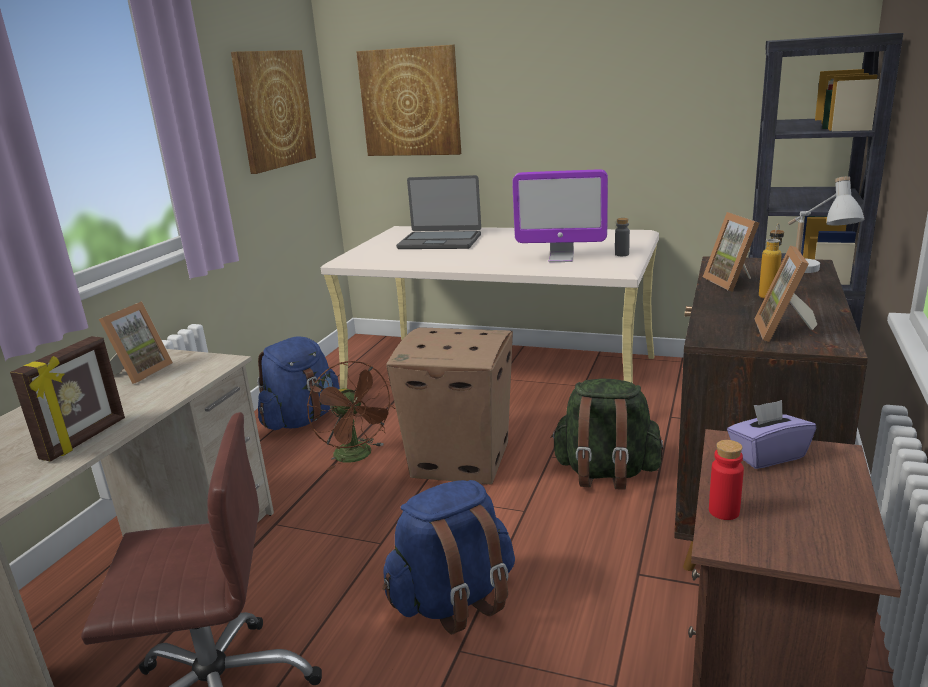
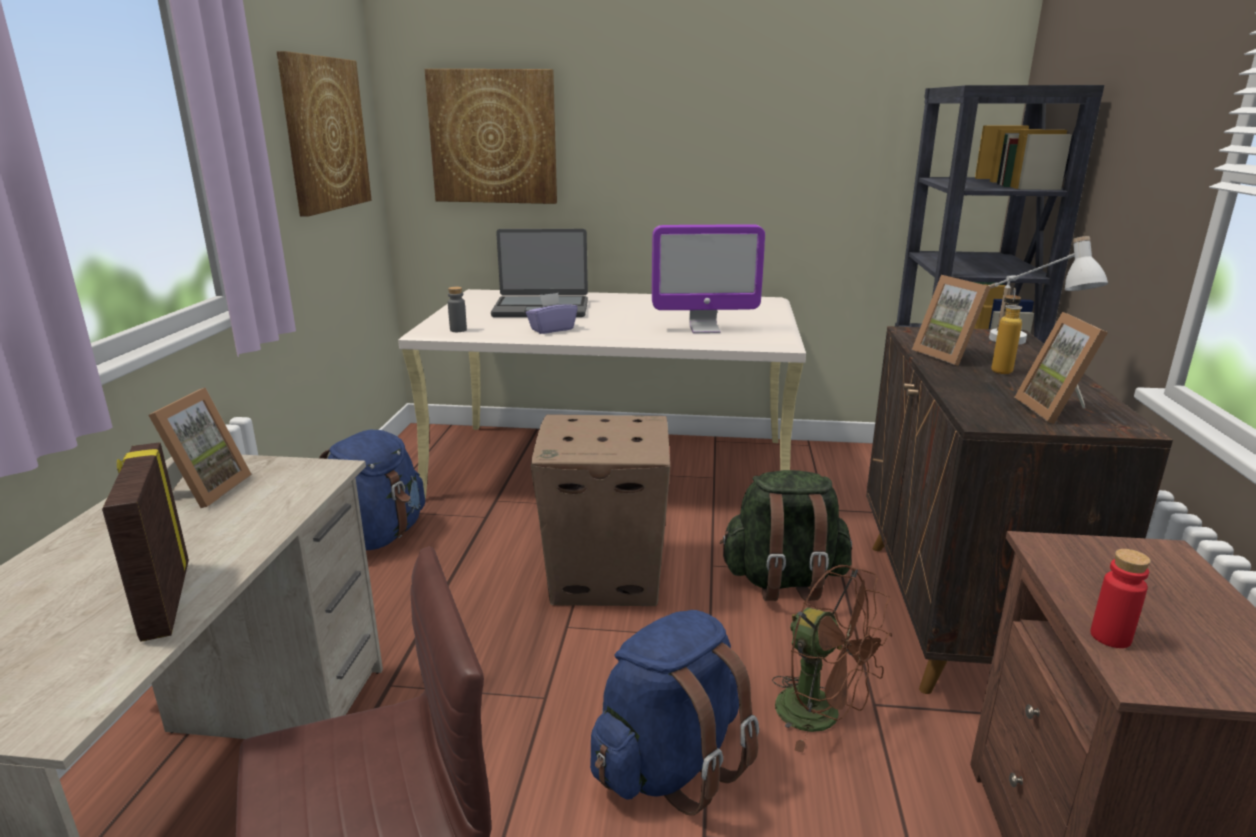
camera: 15 degrees left, 0 degrees up
(85, 439) = (164, 600): picture frame -> picture frame turned 150 degrees clockwise
(358, 456) = (472, 582): brown fan -> brown fan (821, 716)
(622, 254) = (771, 324): grey bottle -> grey bottle (458, 330)
(767, 455) = (1100, 560): purple tissue box -> purple tissue box (552, 329)

